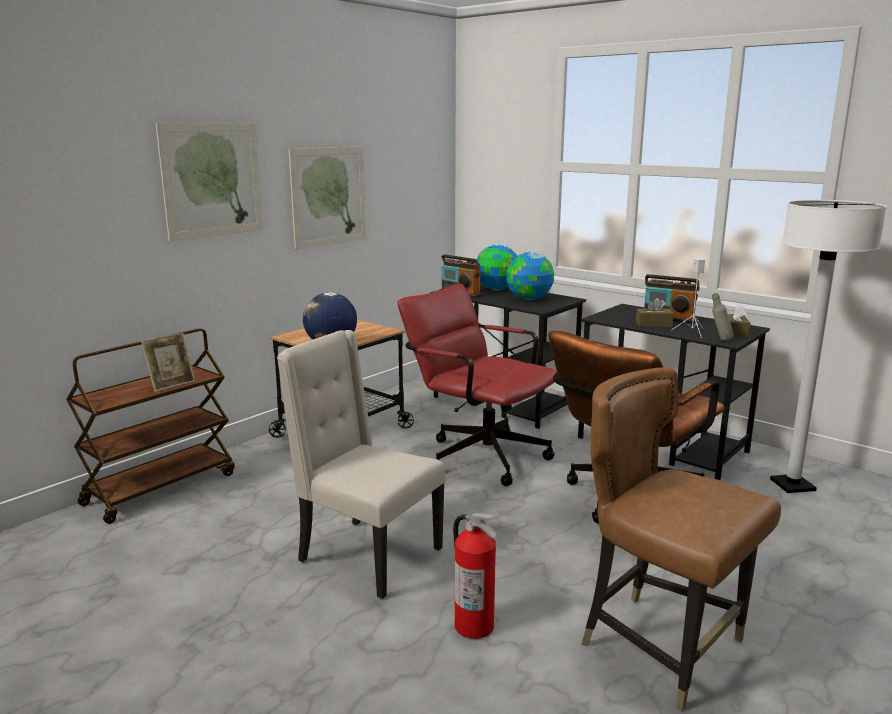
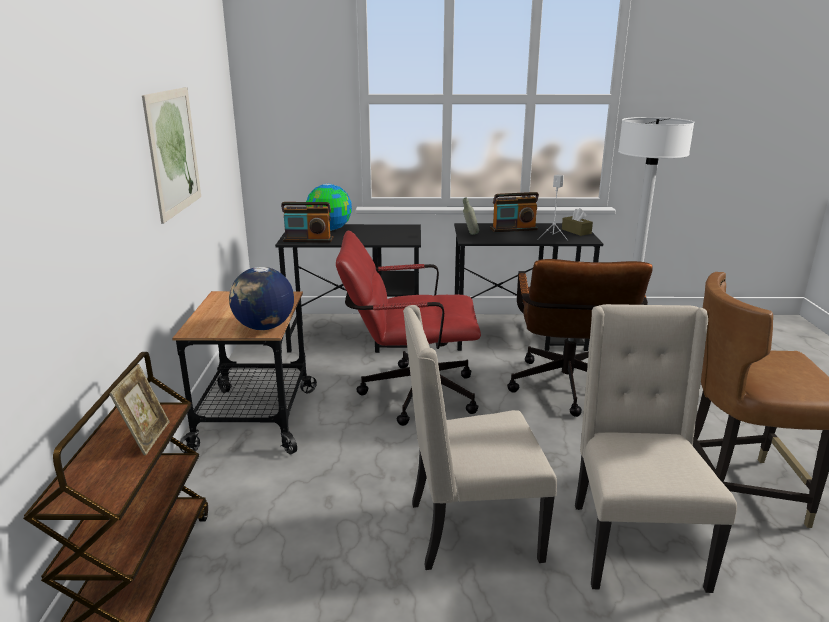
camera: 40 degrees left, 5 degrees up
(212, 180) = (93, 146): picture -> none
(474, 626) = (633, 543): fire extinguisher -> beige chair
(528, 299) = (378, 233): globe -> none
(653, 324) = (517, 237): brown tissue box -> none
(719, 340) = (582, 240): grey bottle -> grey bottle (470, 235)

